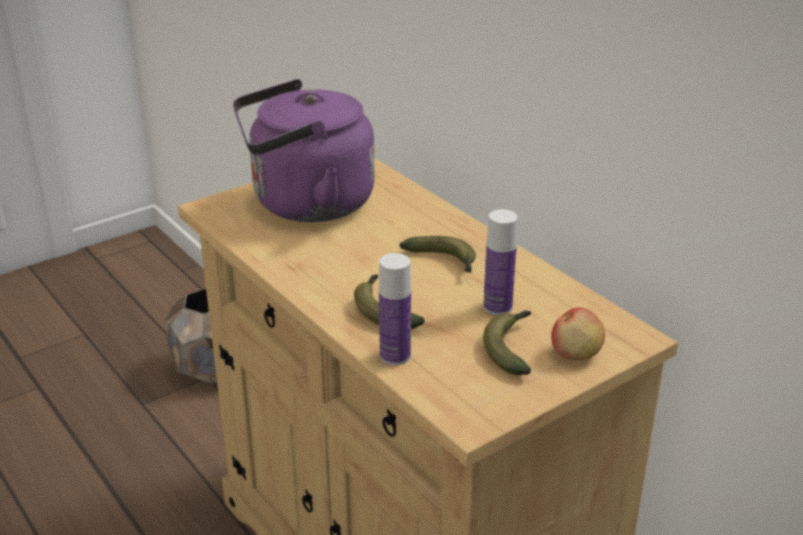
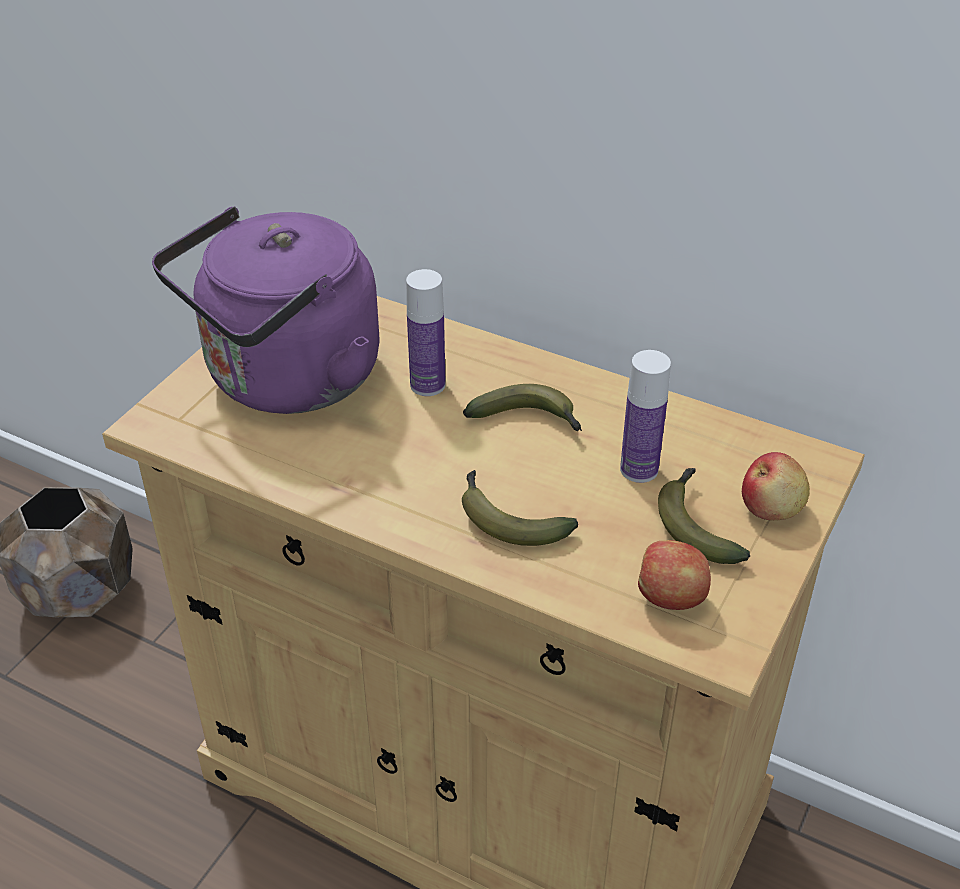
camera: 25 degrees left, 10 degrees up
(395, 356) = (570, 584): bottle -> bottle (427, 385)
(458, 383) = (671, 598): none -> apple

